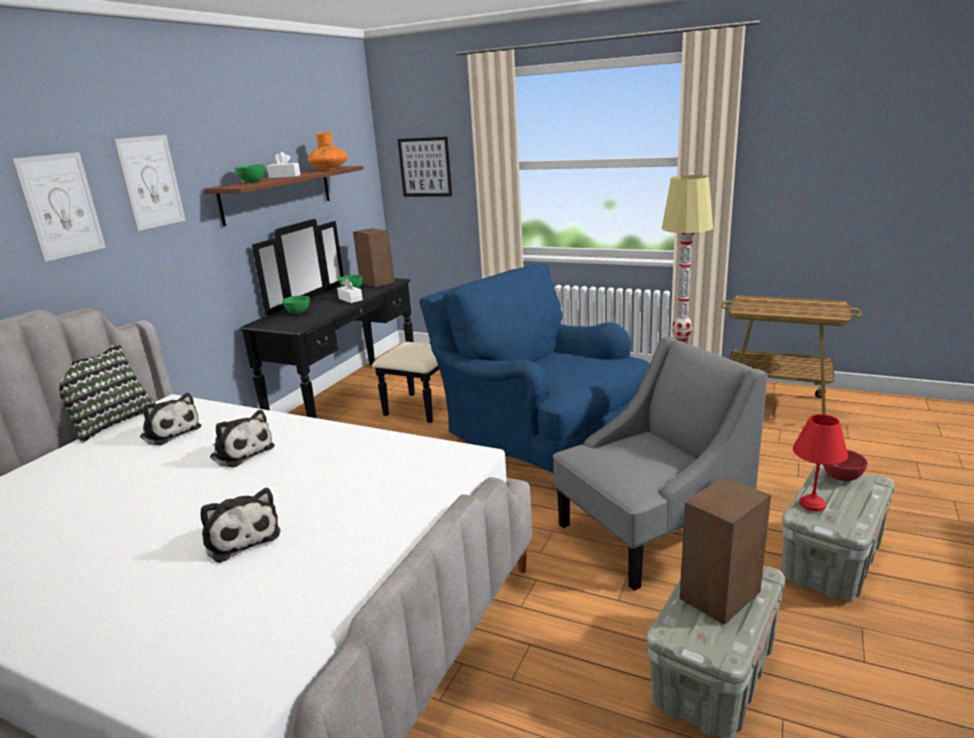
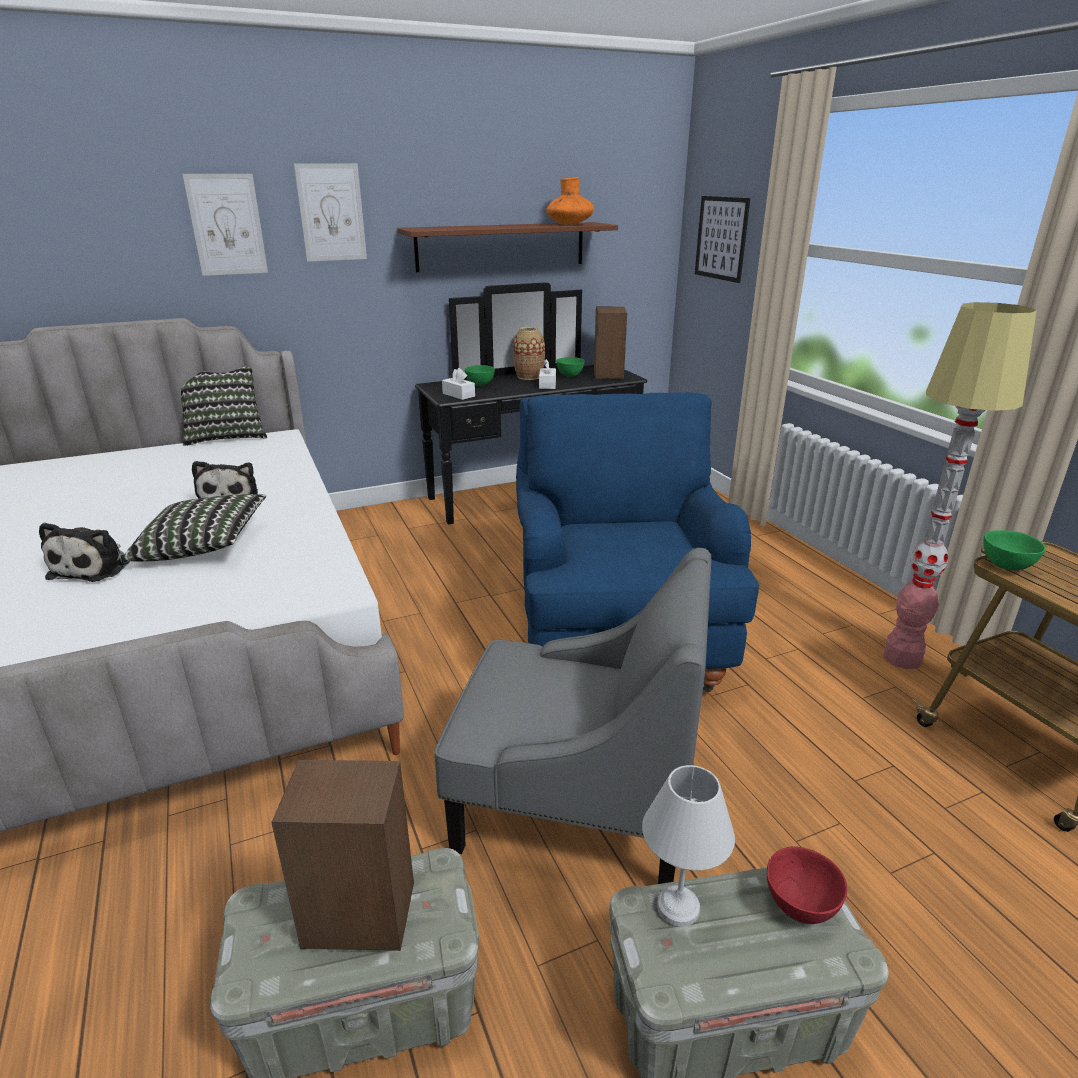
camera: 40 degrees right, 5 degrees up
(170, 432) = (234, 460): plush toy -> none
(252, 182) = (451, 227): green bowl -> green bowl (1007, 567)
(284, 176) = (500, 226): white tissue box -> white tissue box (458, 395)
(305, 483) = (204, 547): none -> pillow
(323, 298) = (529, 376): none -> vase
(811, 504) = (678, 905): red table lamp -> white table lamp

